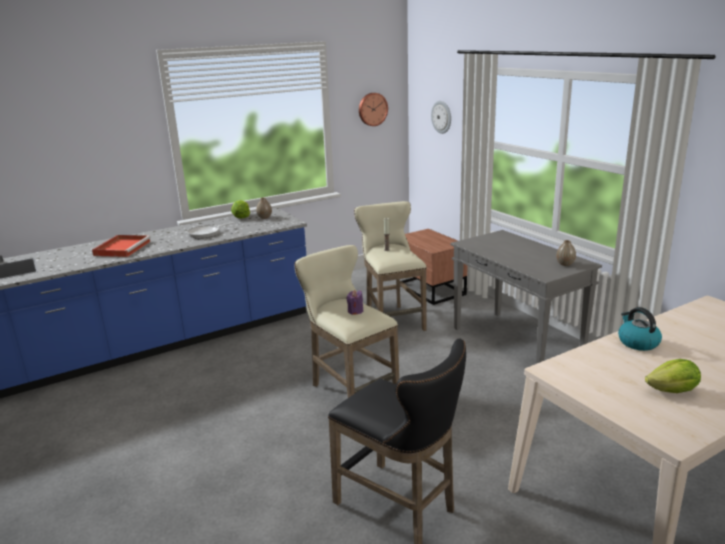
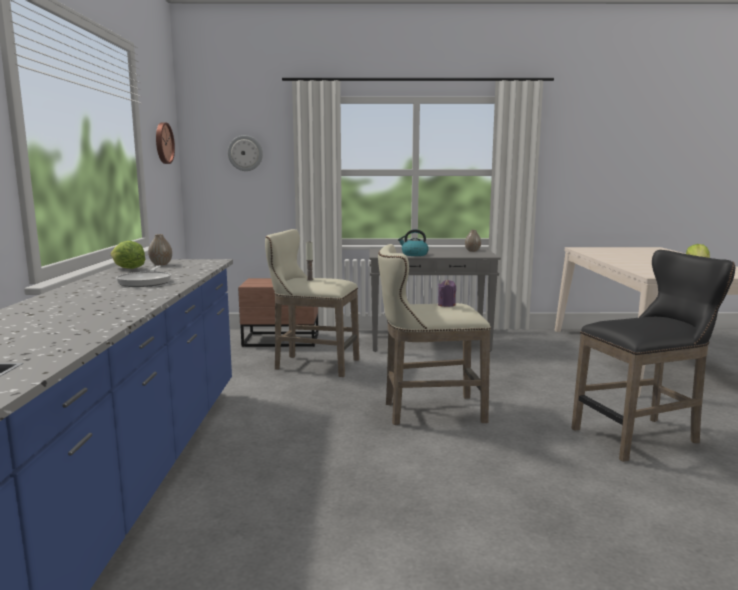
camera: 60 degrees left, 10 degrees down
(123, 248) = (72, 312): red tray -> none
(637, 342) = (623, 261): kettle -> kettle (414, 254)

